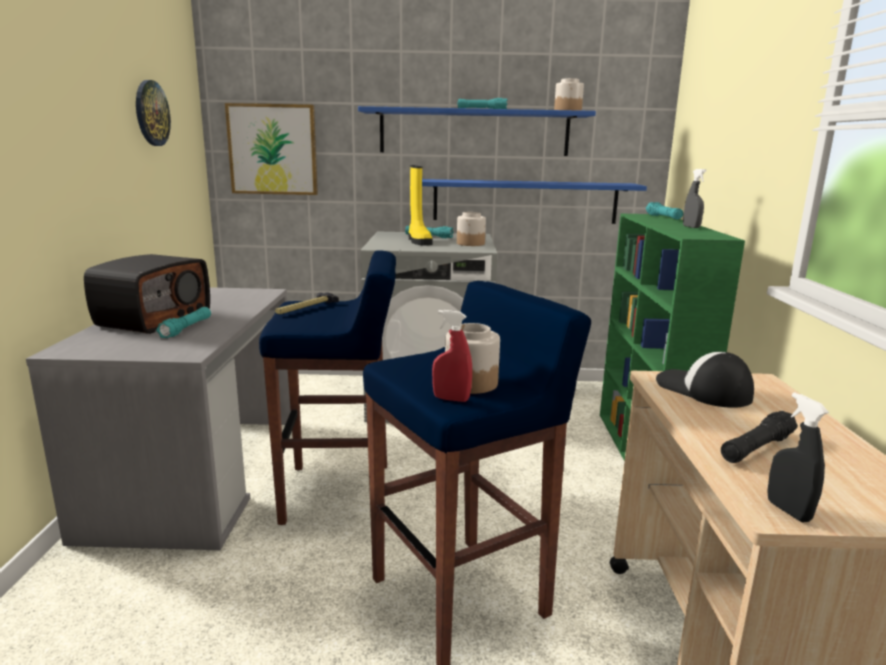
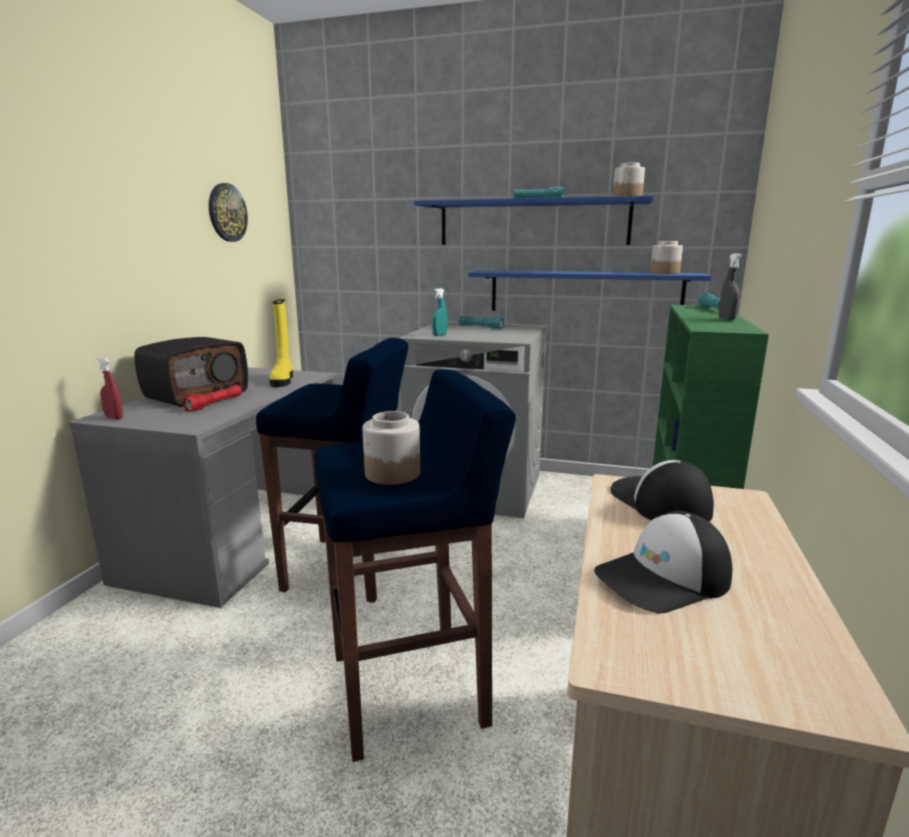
camera: 15 degrees right, 0 degrees up
(186, 328) = (214, 404): turquoise flashlight -> red flashlight
(273, 149) = (347, 244): picture -> none
(306, 309) = (318, 391): hammer -> none
(399, 246) = (439, 335): none -> turquoise spray bottle
(418, 241) = (464, 331): yellow boot -> yellow boot (283, 380)
(451, 399) = (357, 488): red spray bottle -> red spray bottle (114, 417)
(471, 244) = (514, 334): jar -> jar (665, 273)
(757, 448) = (663, 578): black flashlight -> cap
(788, 511) = (633, 662): black spray bottle -> none

